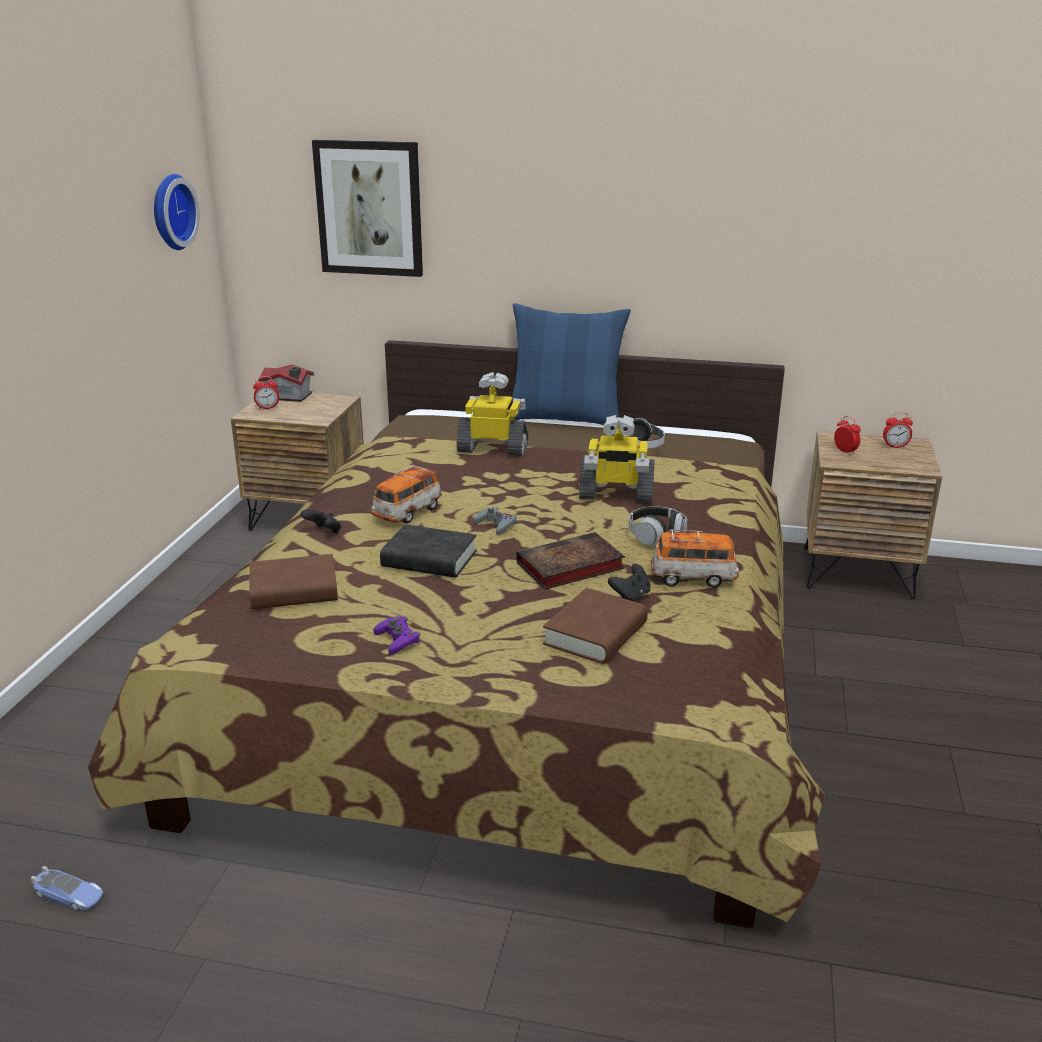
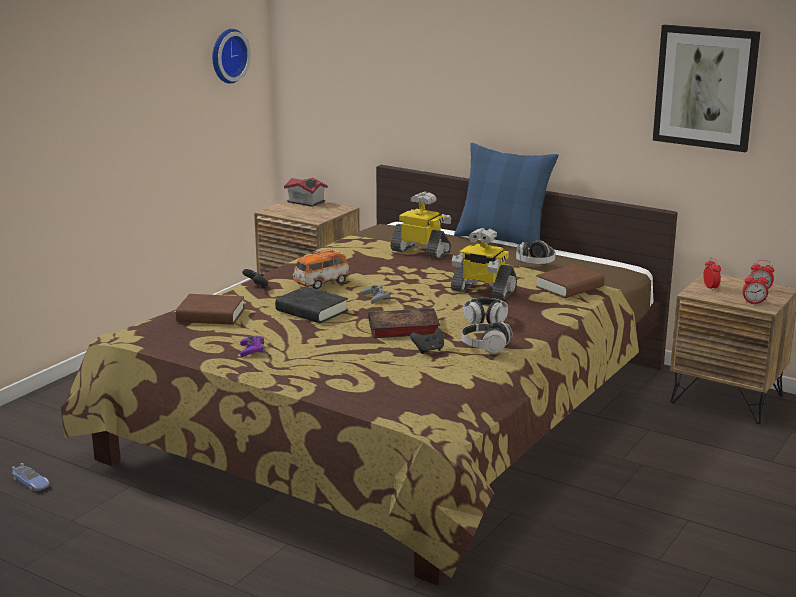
camera: 20 degrees right, 5 degrees down
(267, 408) = (285, 208): alarm clock -> alarm clock (753, 303)
(369, 208) = (374, 61): picture -> picture (705, 87)
(595, 634) = (382, 366): brown book -> brown book (569, 287)
(693, 578) = (485, 347): toy car -> headphones

